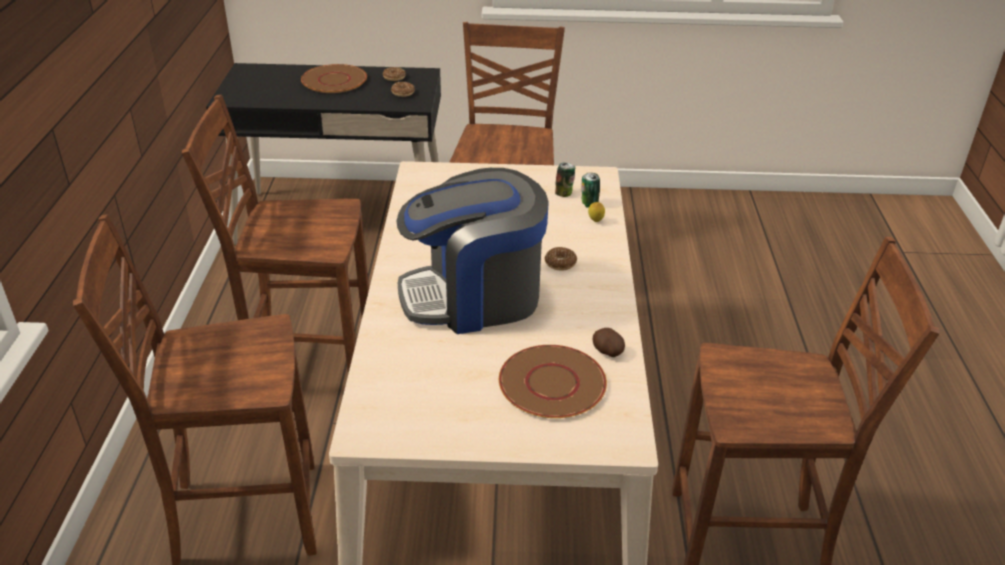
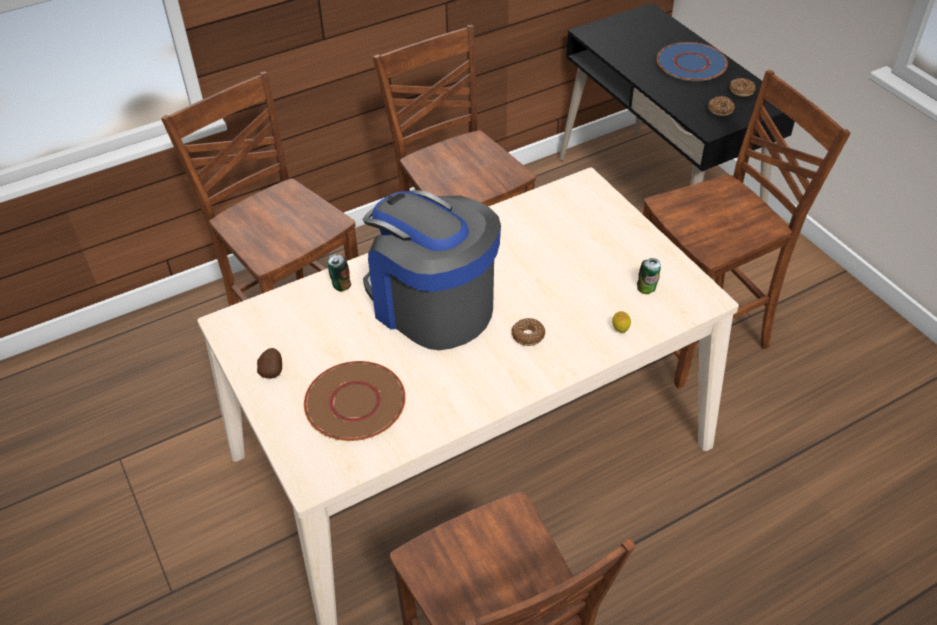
camera: 60 degrees right, 10 degrees up
(334, 80) = (691, 64): brown plate -> blue plate
(589, 204) = (646, 313): can -> can (340, 285)
(607, 352) = (423, 420): potato -> potato (272, 370)

